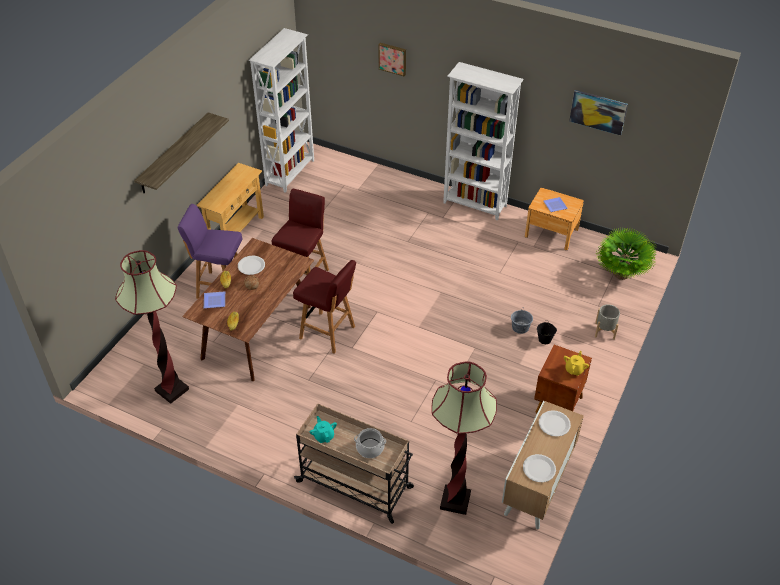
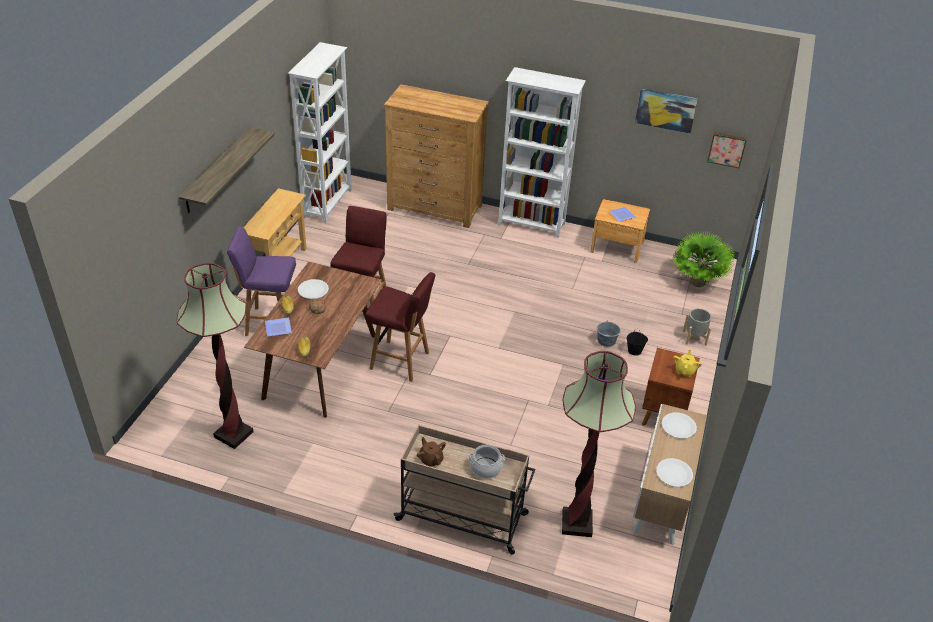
camera: 10 degrees left, 5 degrees down
(324, 436) = (431, 459): turquoise teapot -> brown teapot
(387, 182) = (435, 207): none -> brown dresser
(393, 58) = (439, 70): picture -> picture (727, 149)

